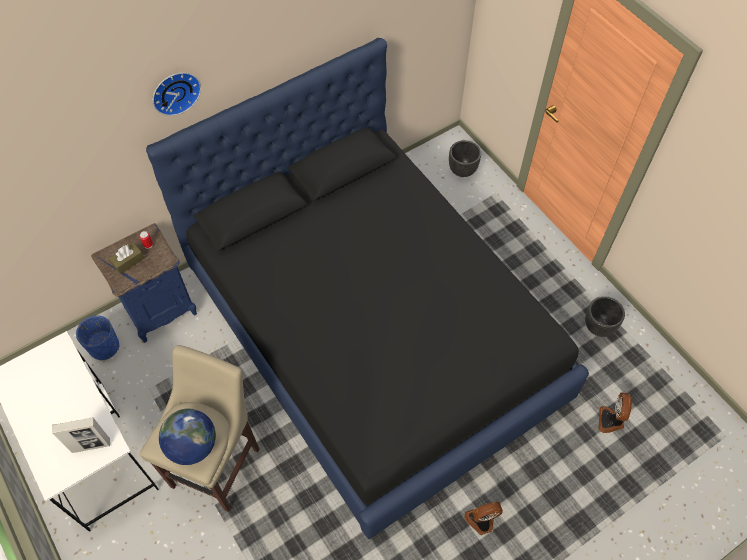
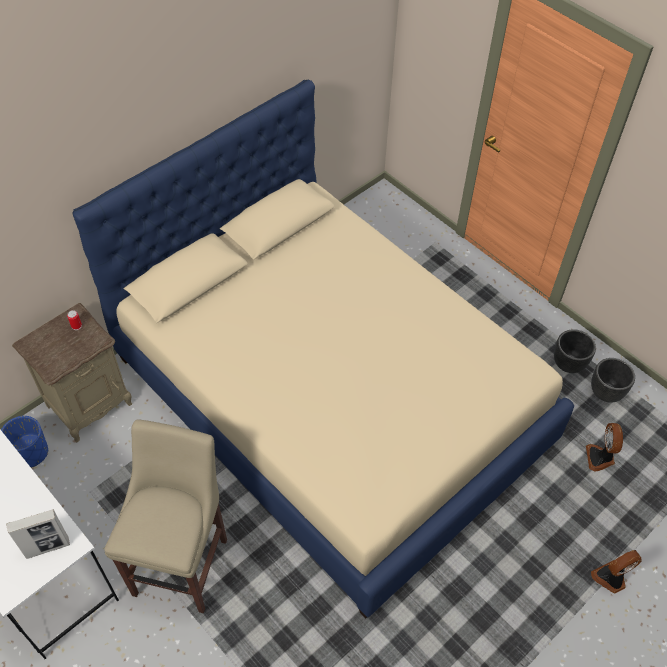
camera: 10 degrees left, 5 degrees down
(128, 261) = (56, 346): brown tissue box -> none
(161, 310) = (90, 405): blue nightstand -> beige nightstand
(175, 91) = (100, 146): wall clock -> none
(192, 446) = (164, 532): globe -> none
(372, 332) = (330, 399): black bed -> beige bed
(462, 170) = (396, 223): black planter -> black planter (606, 393)
(481, 521) = (484, 581): fan -> fan (611, 578)

